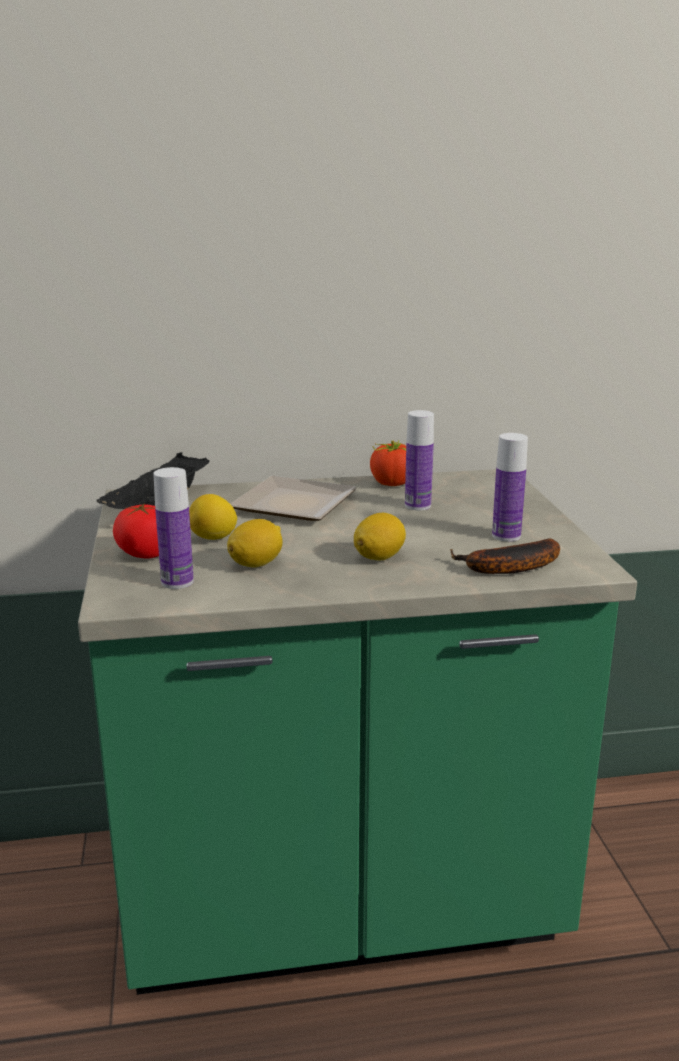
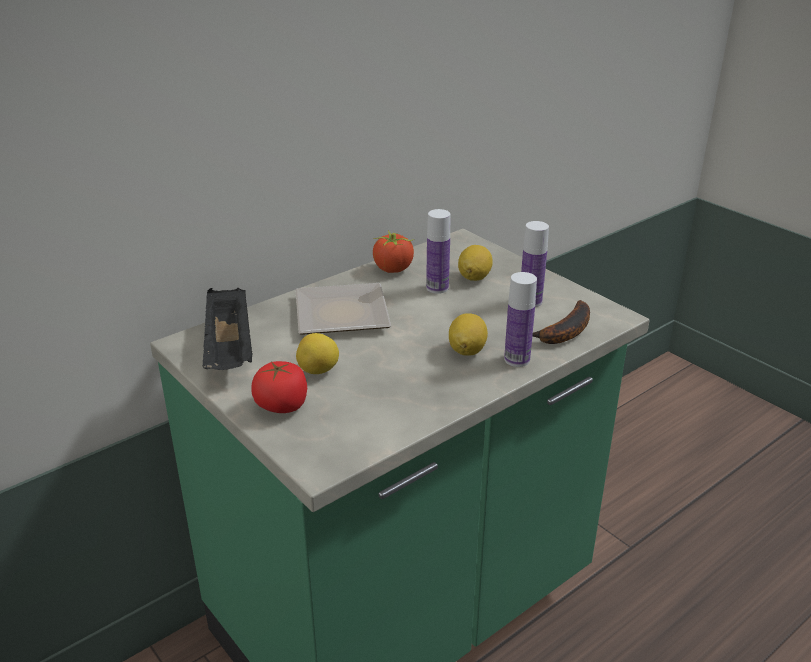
camera: 30 degrees left, 10 degrees up
(177, 582) = (344, 427): bottle -> bottle (517, 359)
(256, 564) = (384, 387): lemon -> lemon (474, 277)

